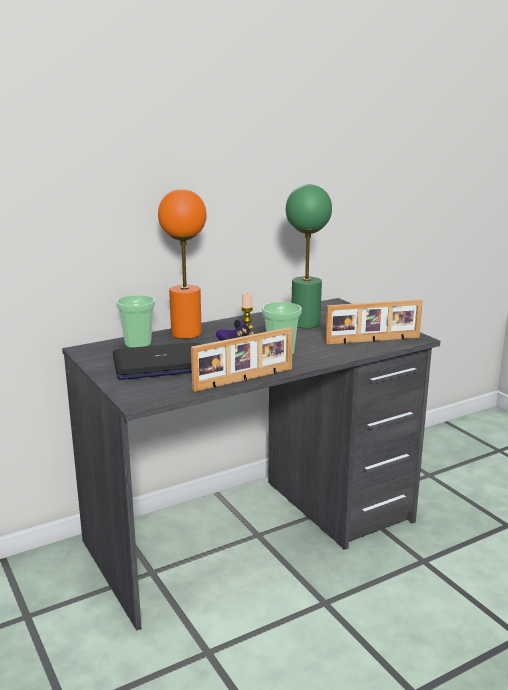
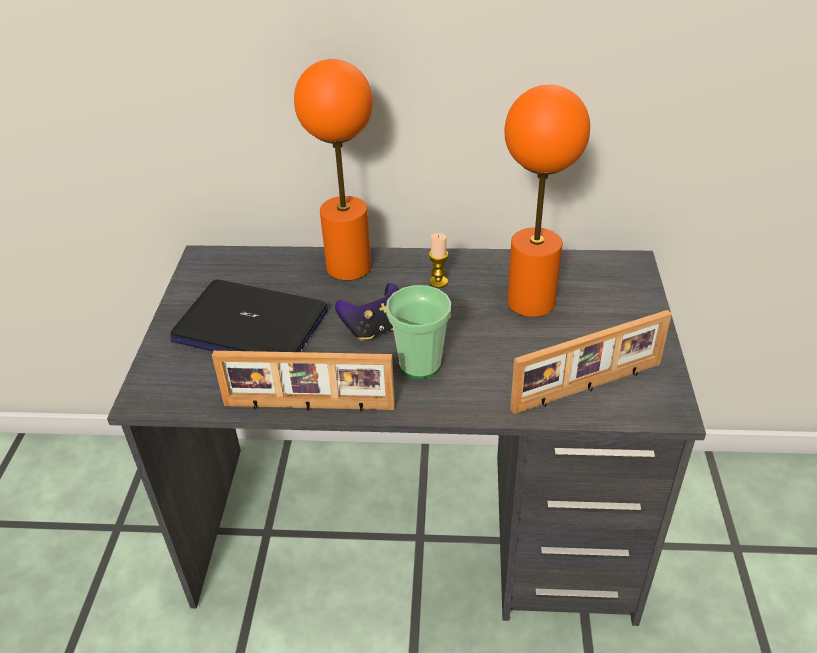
camera: 35 degrees right, 20 degrees up
(138, 344) = (269, 270): cup -> none
(305, 323) = (531, 302): green table lamp -> orange table lamp
(373, 341) = (588, 388): picture frame -> picture frame turned 45 degrees counterclockwise

